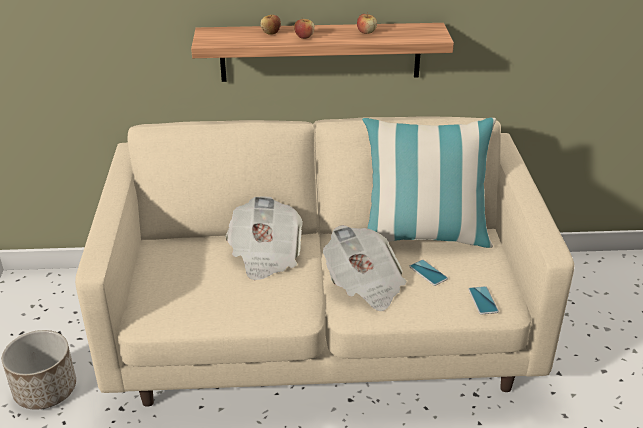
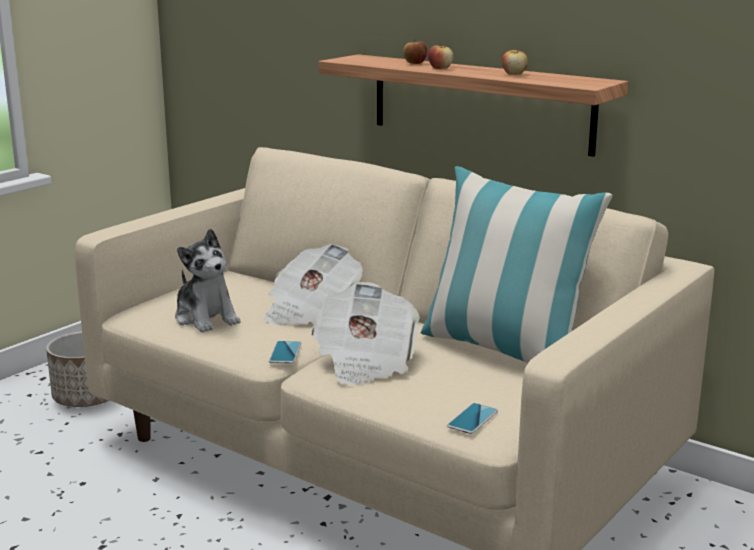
camera: 40 degrees right, 15 degrees down
(205, 296) = (206, 318): none -> plush toy
(428, 273) = (451, 377): phone -> phone (285, 353)

